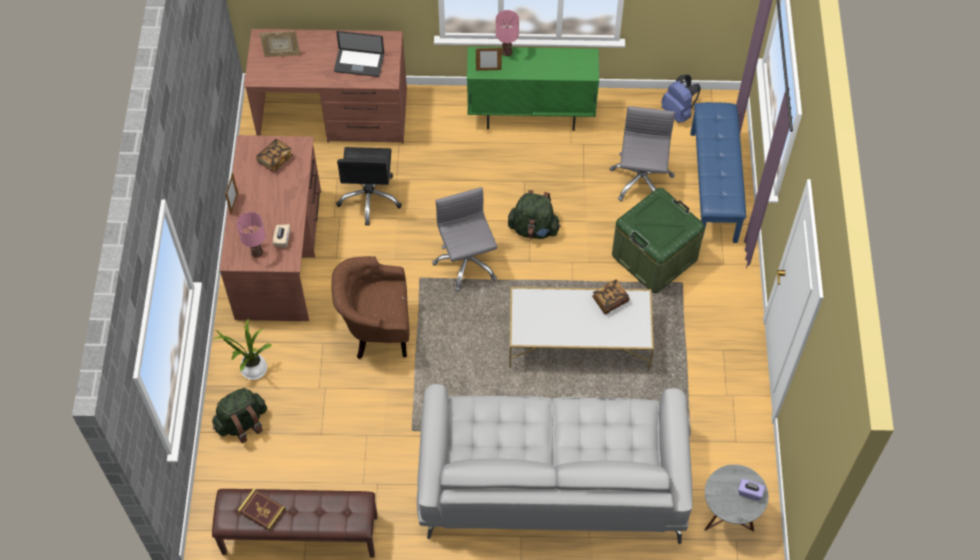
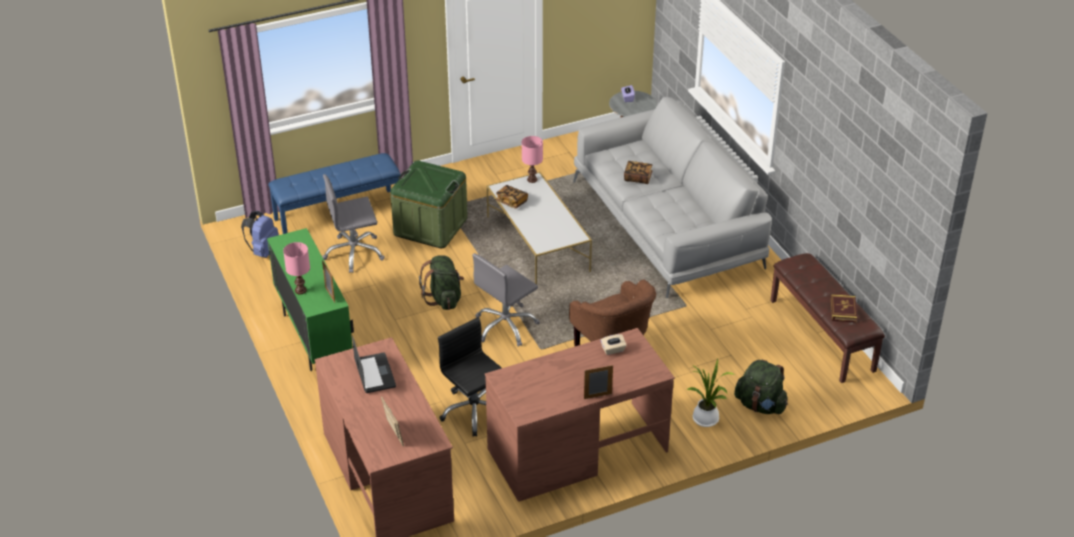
camera: 115 degrees left, 20 degrees down
(257, 252) = (637, 361): pink table lamp -> pink table lamp (531, 179)
(275, 159) = (529, 388): book -> book (638, 178)
(370, 198) = (474, 411): black office chair -> black office chair turned 105 degrees counterclockwise

